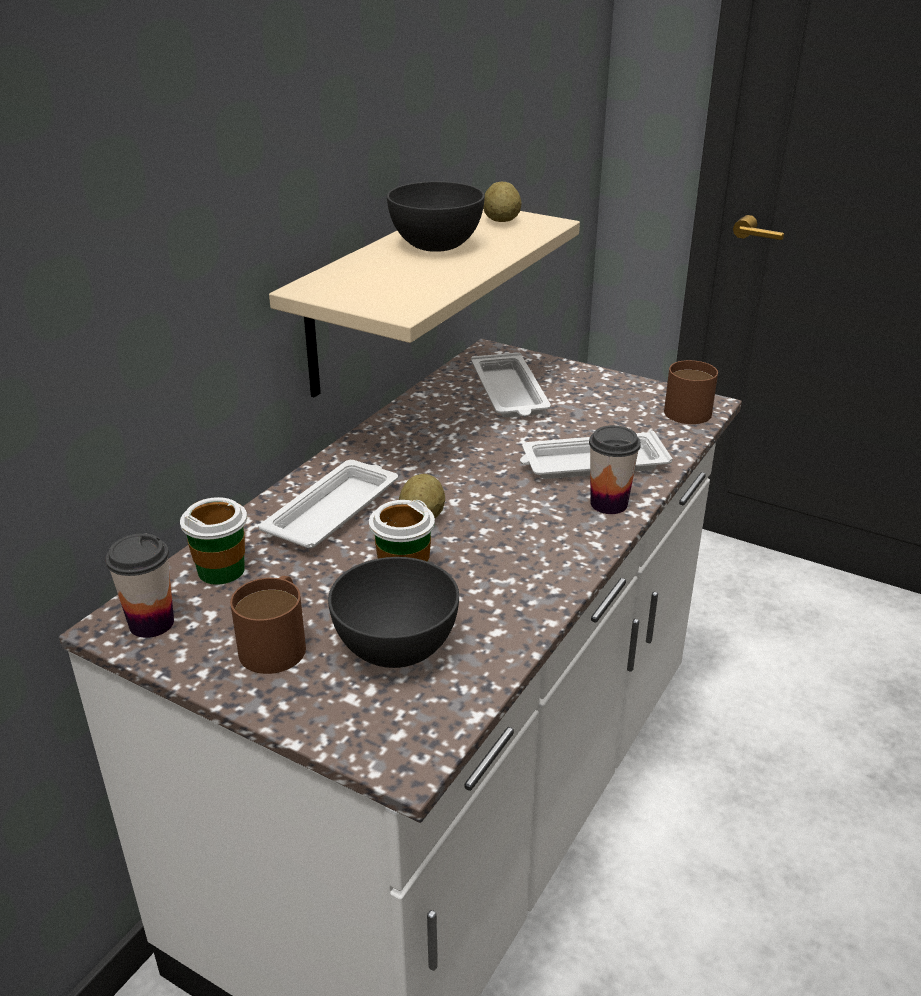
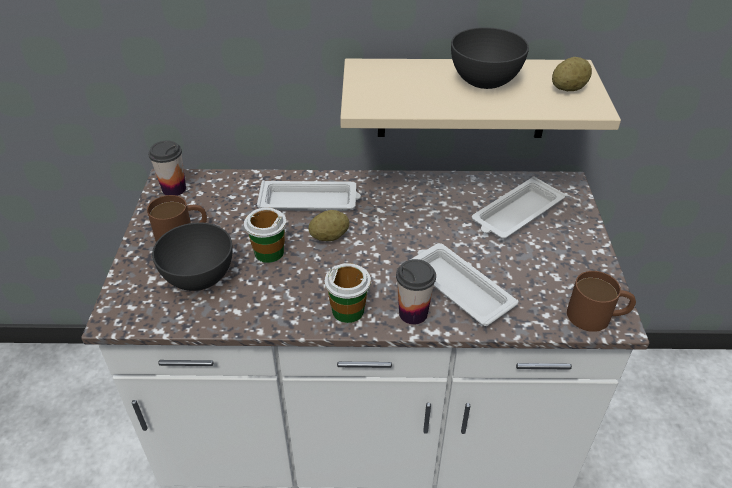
camera: 60 degrees right, 10 degrees up
(221, 570) = (229, 189): cup -> cup (348, 310)

